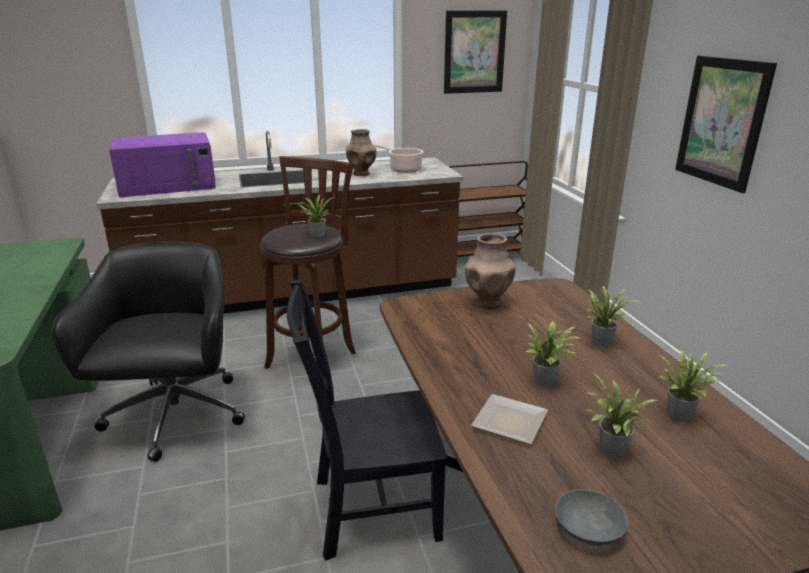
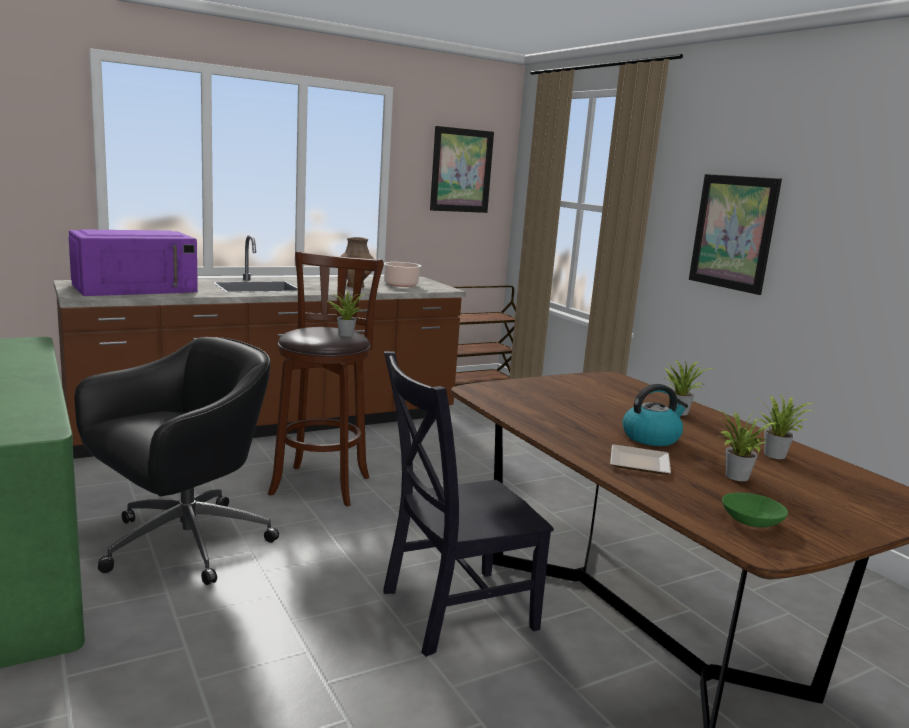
camera: 15 degrees left, 10 degrees down
(175, 417) = (182, 544): black office chair -> black office chair turned 60 degrees clockwise
(488, 303) = (557, 388): brown vase -> none
(547, 381) = (651, 437): potted plant -> kettle
(590, 528) = (752, 521): grey bowl -> green bowl

